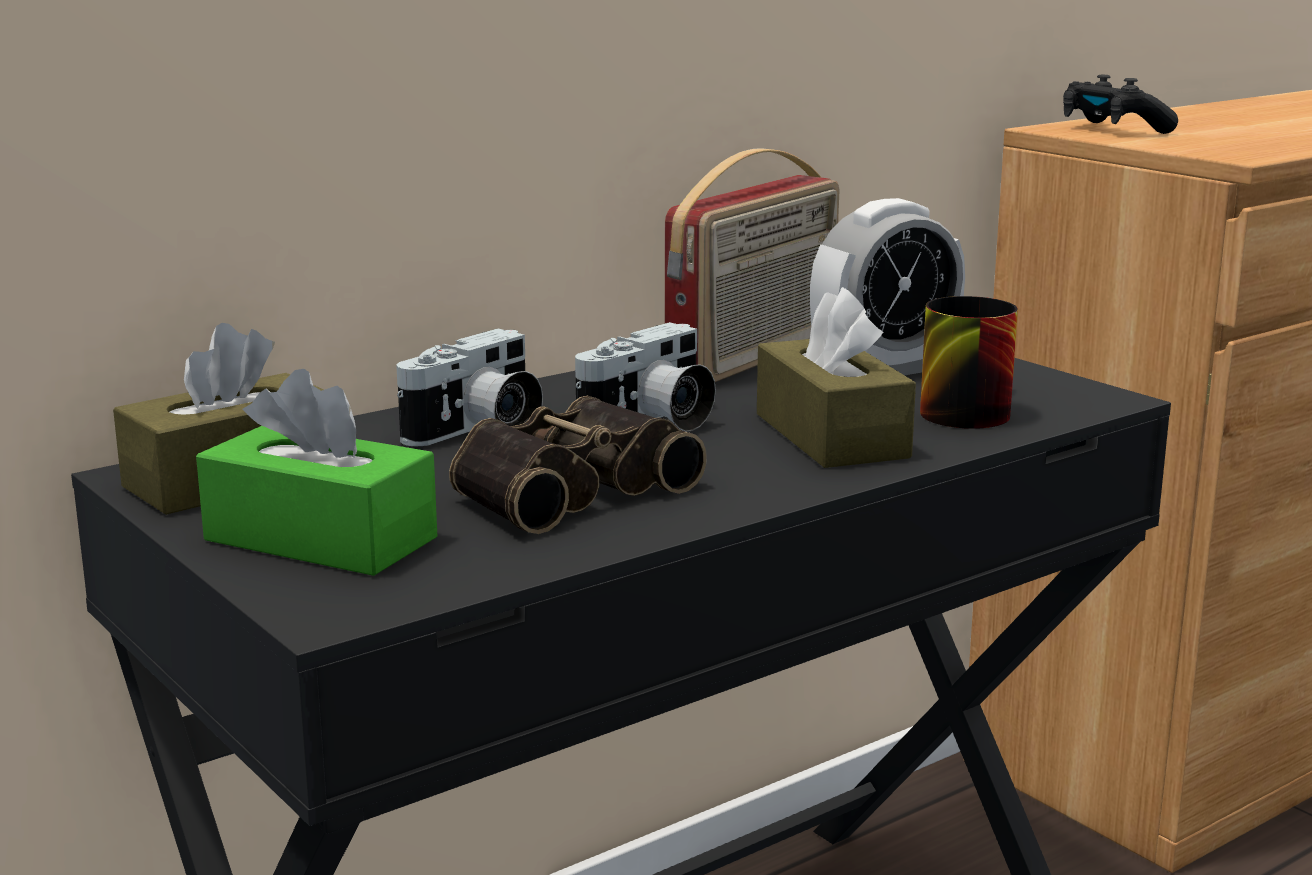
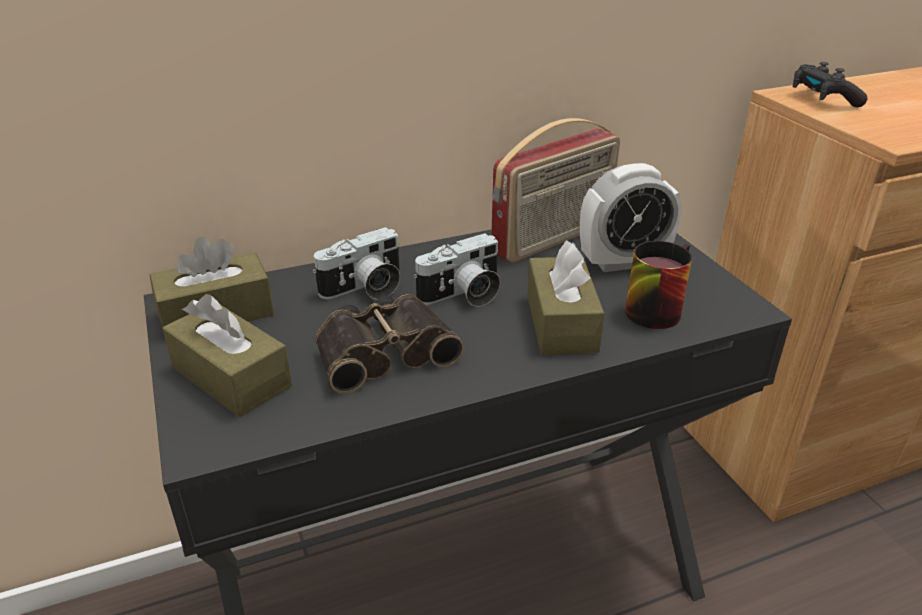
camera: 15 degrees right, 15 degrees up
(320, 539) = (231, 377): green tissue box -> brown tissue box

